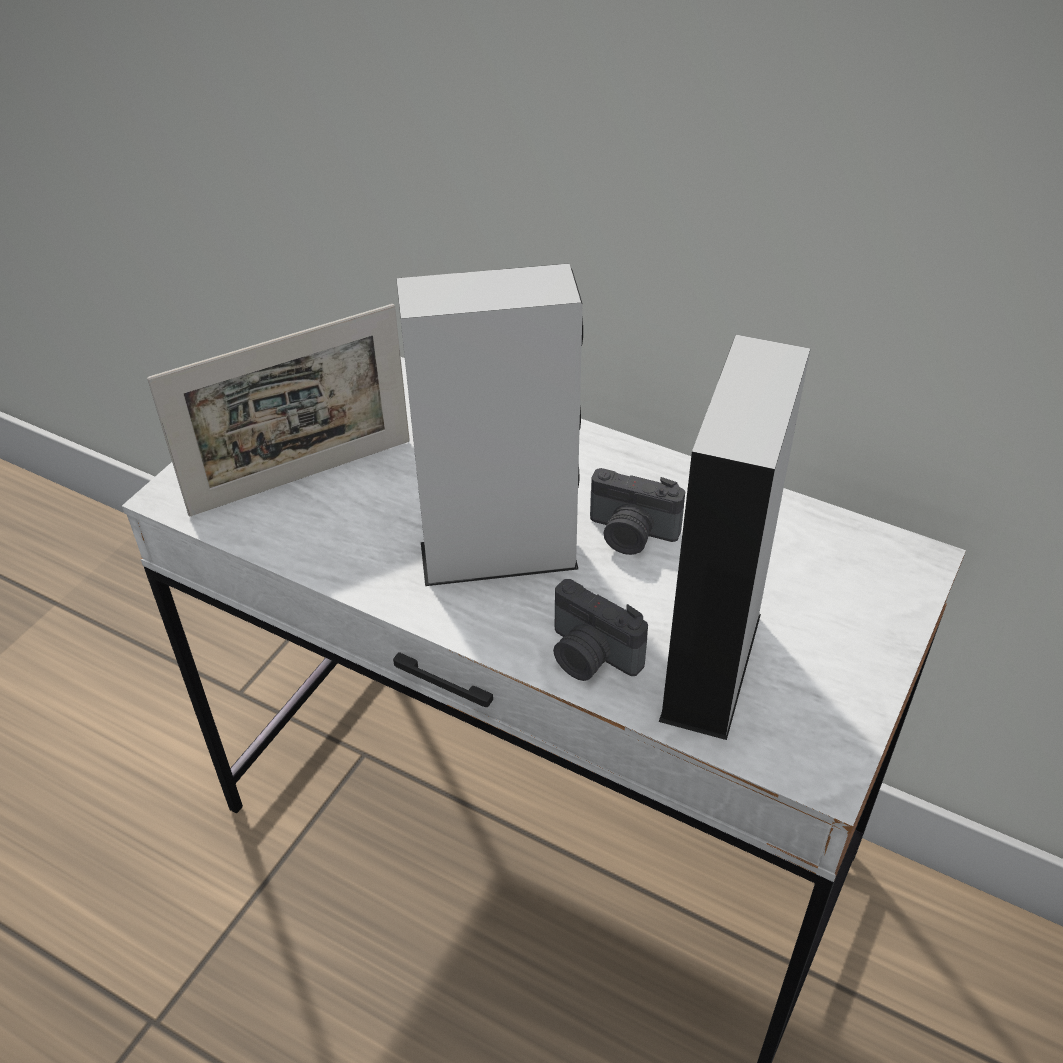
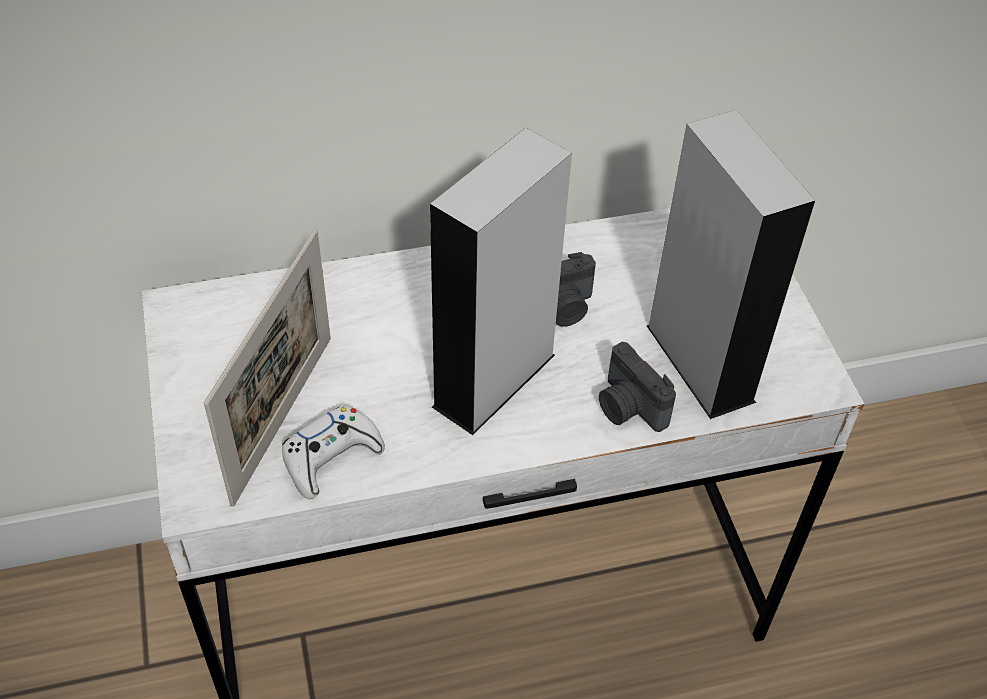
camera: 45 degrees left, 5 degrees up
(298, 529) = (331, 458): none -> white game controller
(589, 656) = (628, 407): camera -> camera turned 60 degrees clockwise

